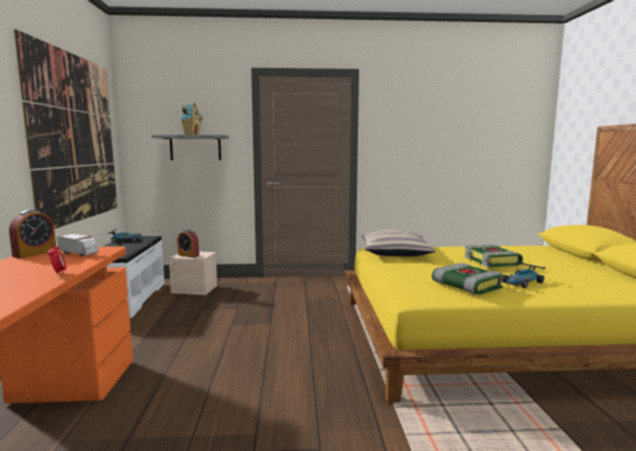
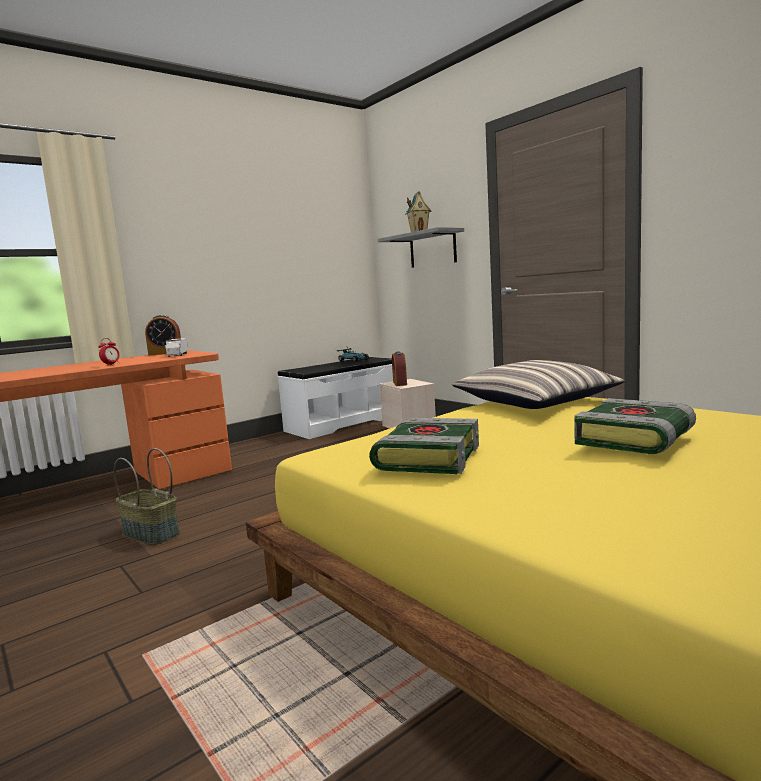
camera: 55 degrees right, 0 degrees up
(76, 138) = (289, 251): picture -> none
(207, 426) = (149, 534): none -> basket
(522, 282) = (541, 480): toy car -> none

